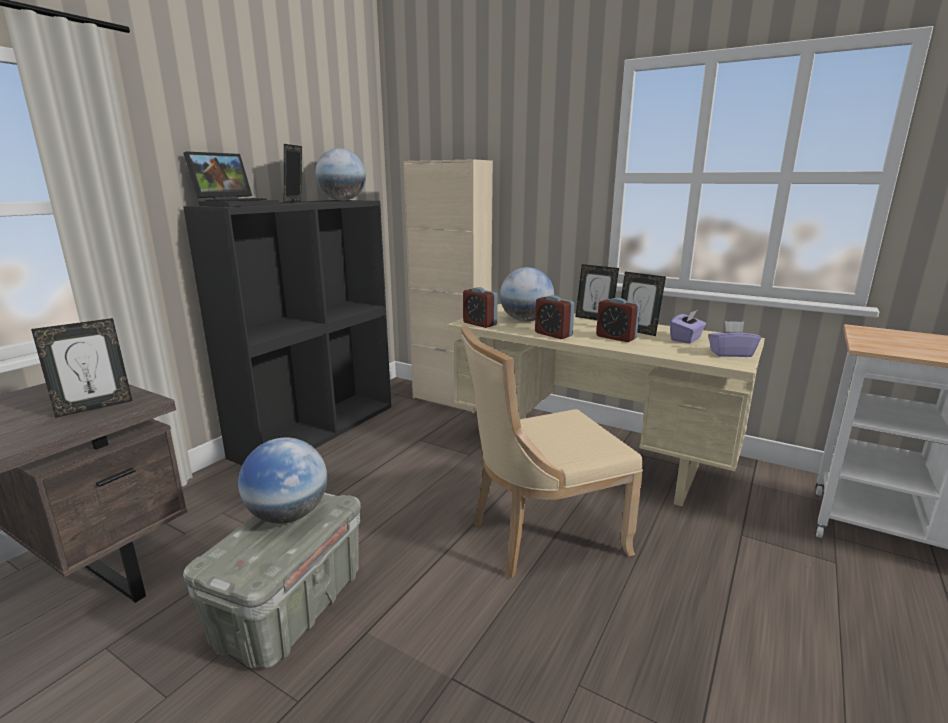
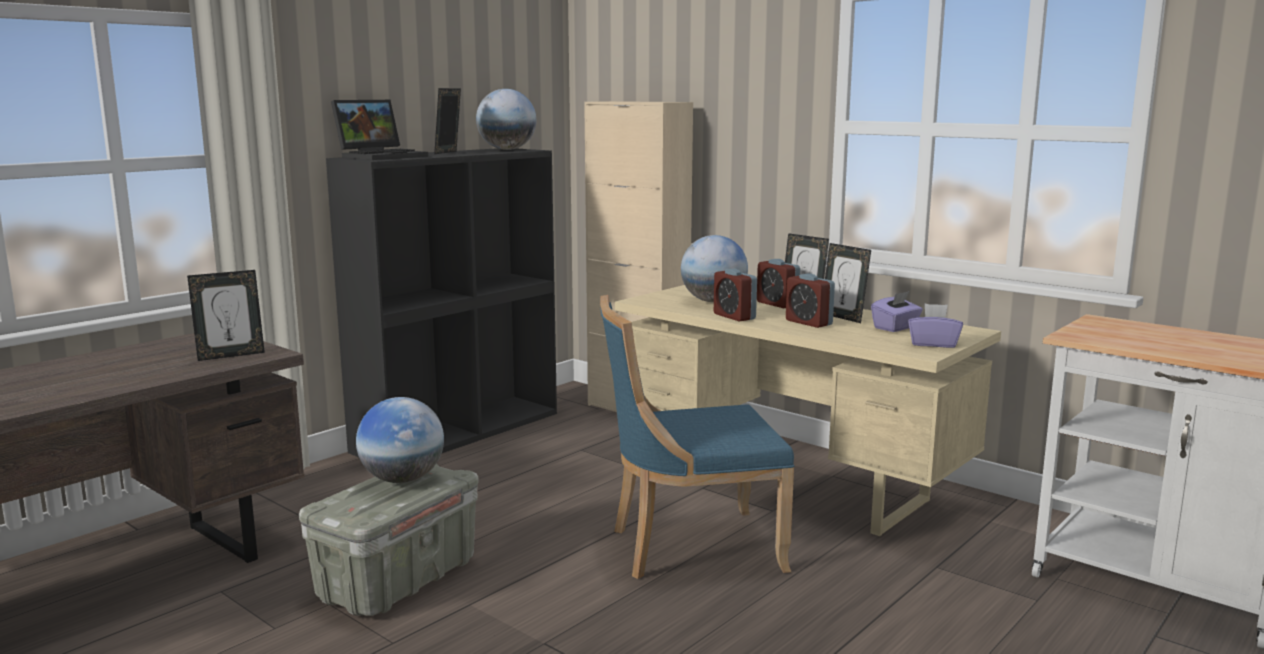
camera: 10 degrees right, 5 degrees down
(480, 324) = (653, 302): alarm clock -> alarm clock (777, 304)
(541, 535) = (689, 547): beige chair -> blue chair

